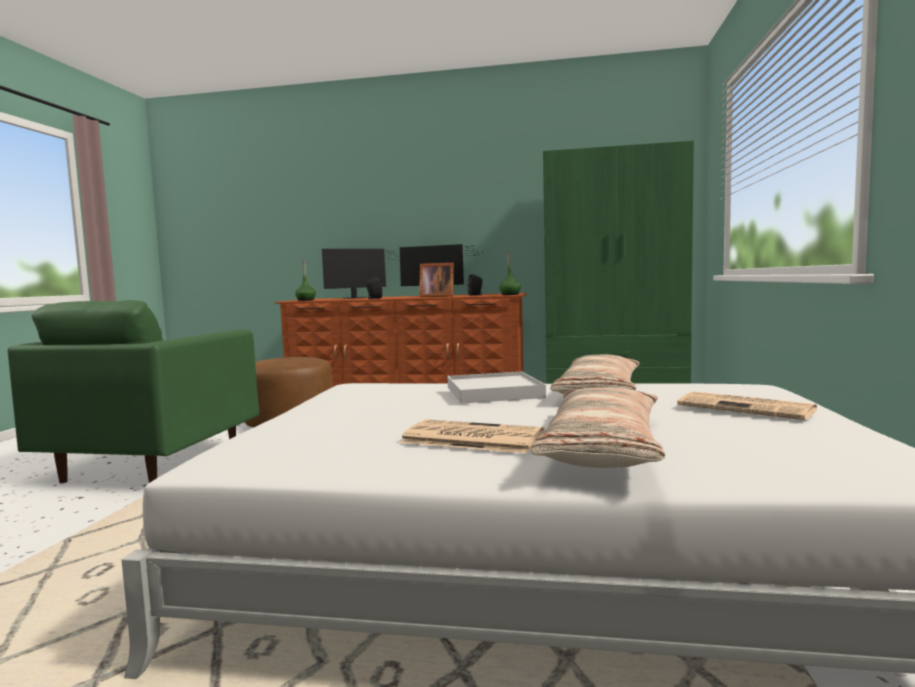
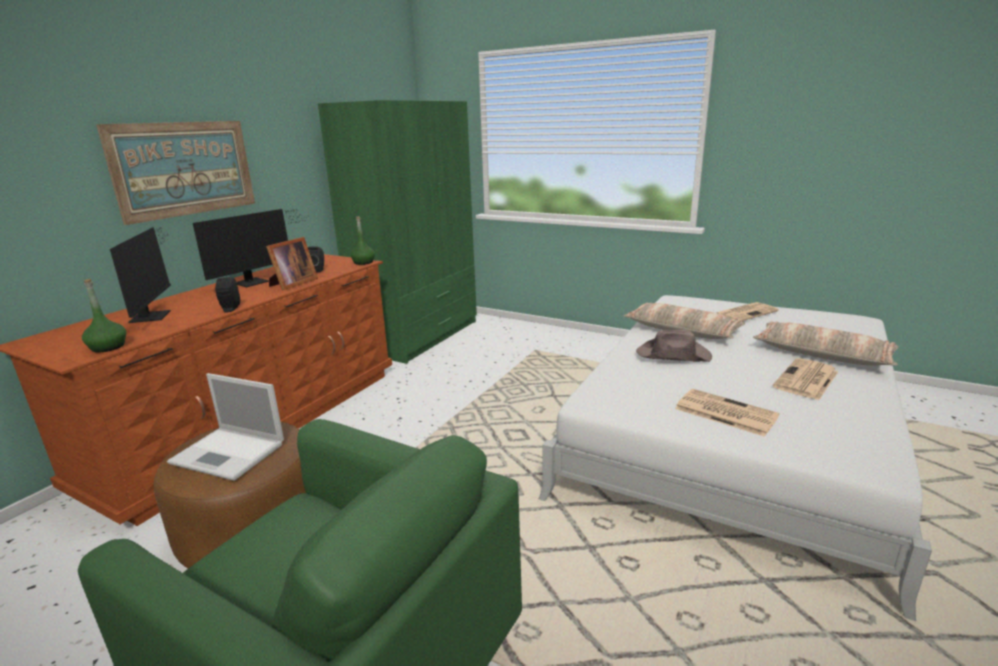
camera: 70 degrees left, 15 degrees up
(278, 360) = (229, 453): none -> laptop
(345, 413) = (724, 412): none -> newspaper
(424, 216) = (184, 169): none -> picture
(493, 392) = (674, 355): white tray -> brown hat

